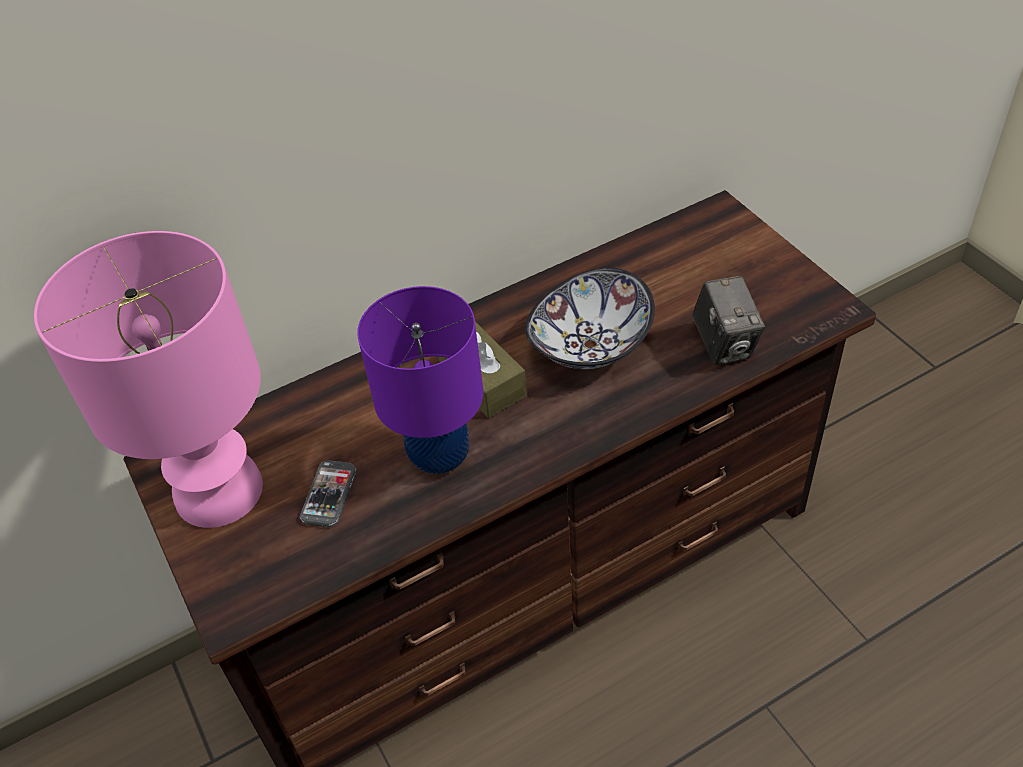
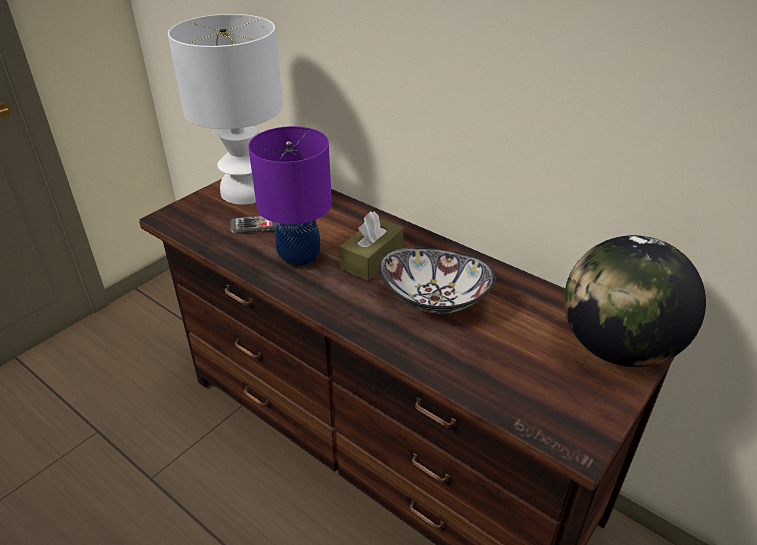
camera: 65 degrees right, 10 degrees down
(220, 492) = (245, 192): pink table lamp -> white table lamp
(722, 236) = (617, 347): none -> globe
(724, 345) = (480, 374): camera -> none

